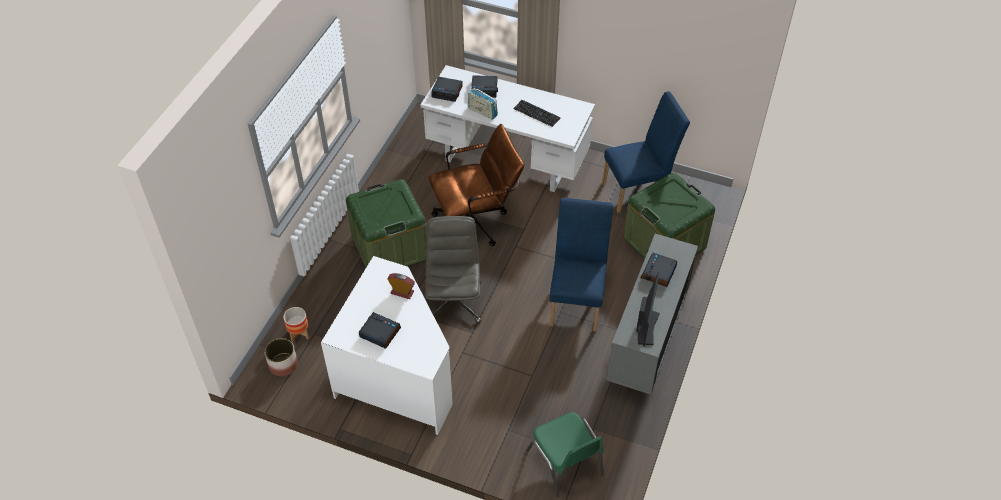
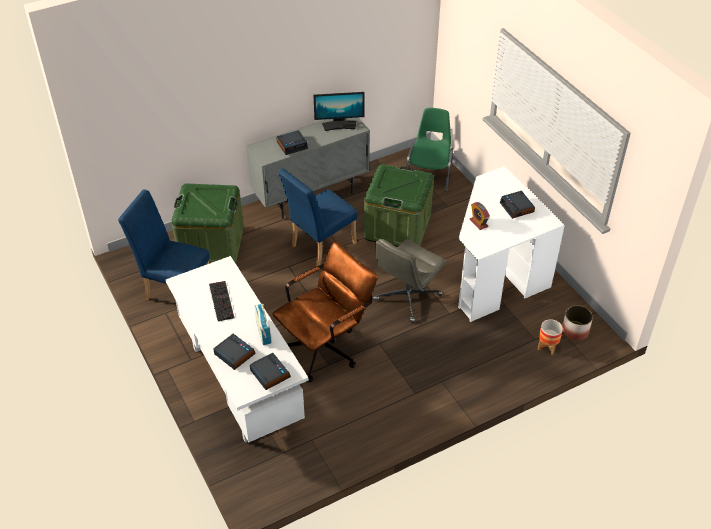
camera: 140 degrees left, 5 degrees down
(390, 248) = (418, 370): green storage box -> green storage box (397, 227)
(477, 221) = (326, 347): brown office chair -> brown office chair turned 120 degrees clockwise
(646, 327) = (339, 125): monitor -> monitor turned 150 degrees counterclockwise

